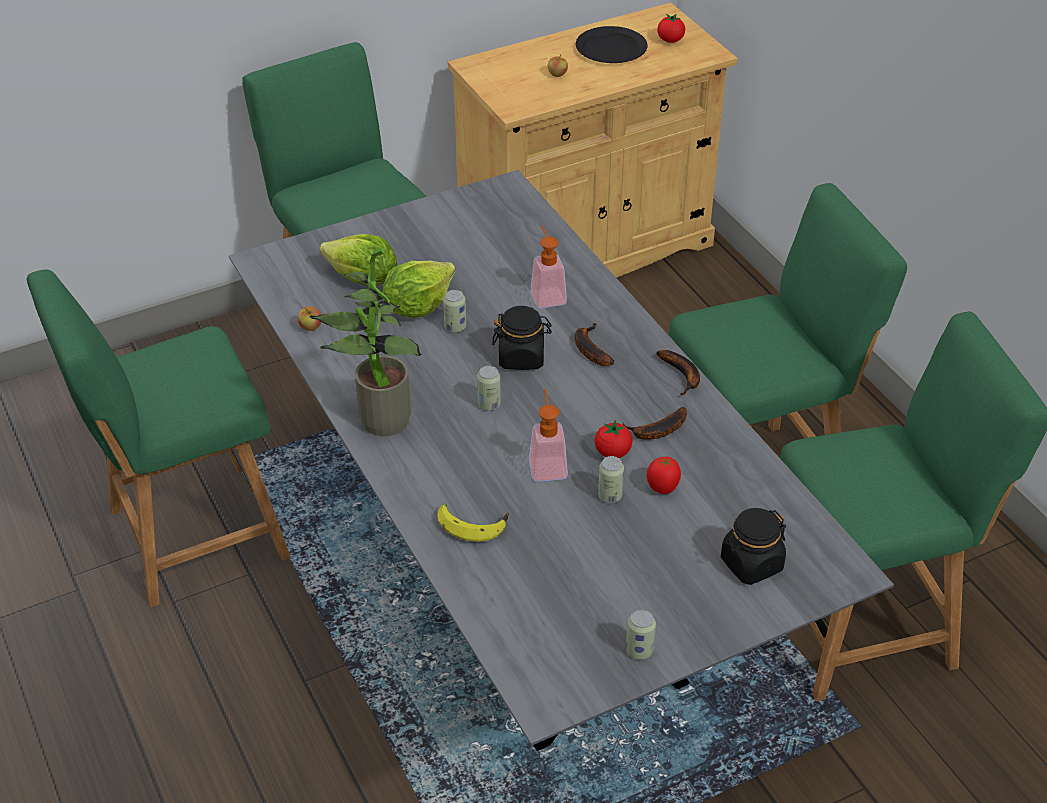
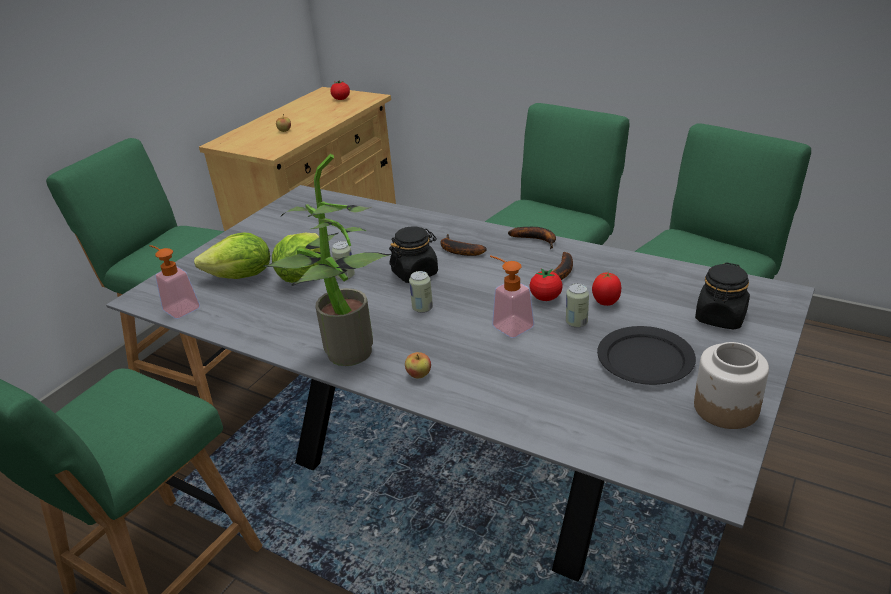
camera: 30 degrees left, 10 degrees down
(311, 327) = (224, 320): apple -> apple (419, 375)
(472, 524) = (498, 387): banana -> none
(546, 294) = (392, 235): soap dispenser -> soap dispenser (178, 307)
(611, 49) = (308, 112): black plate -> black plate (646, 359)
(639, 650) = (727, 408): can -> jar

